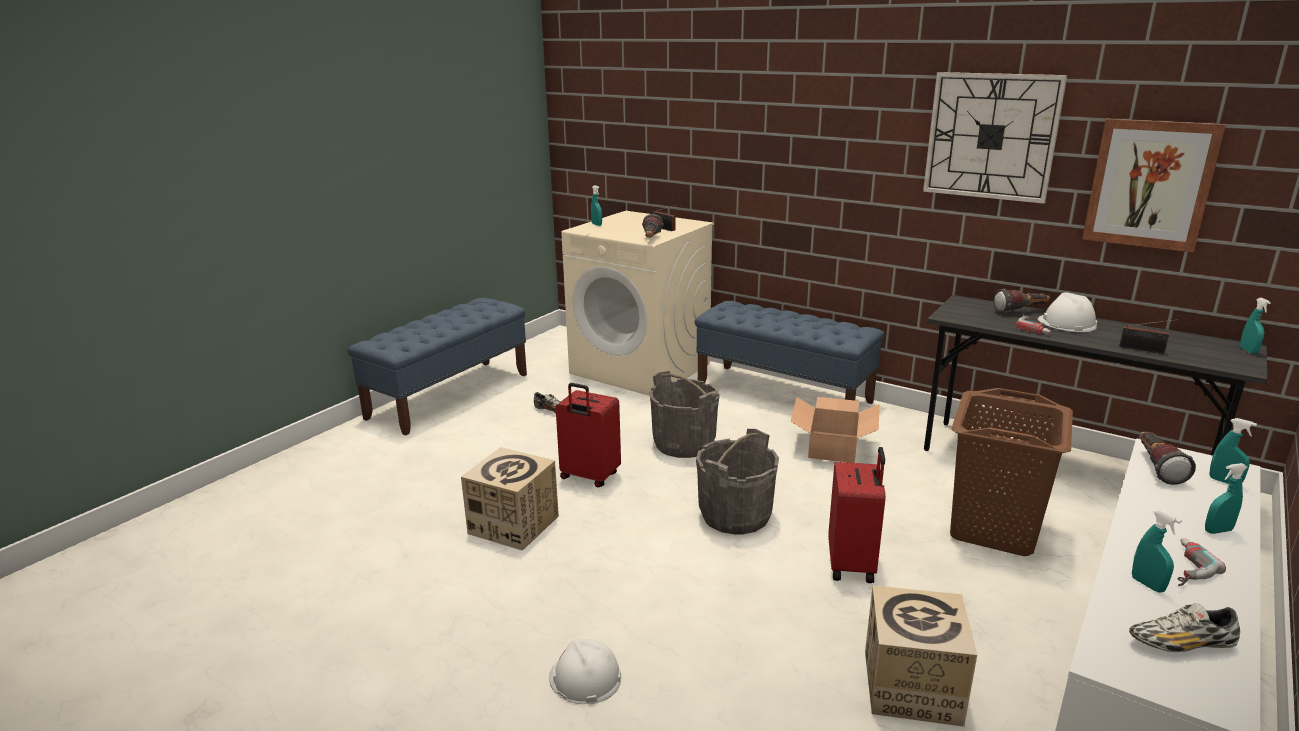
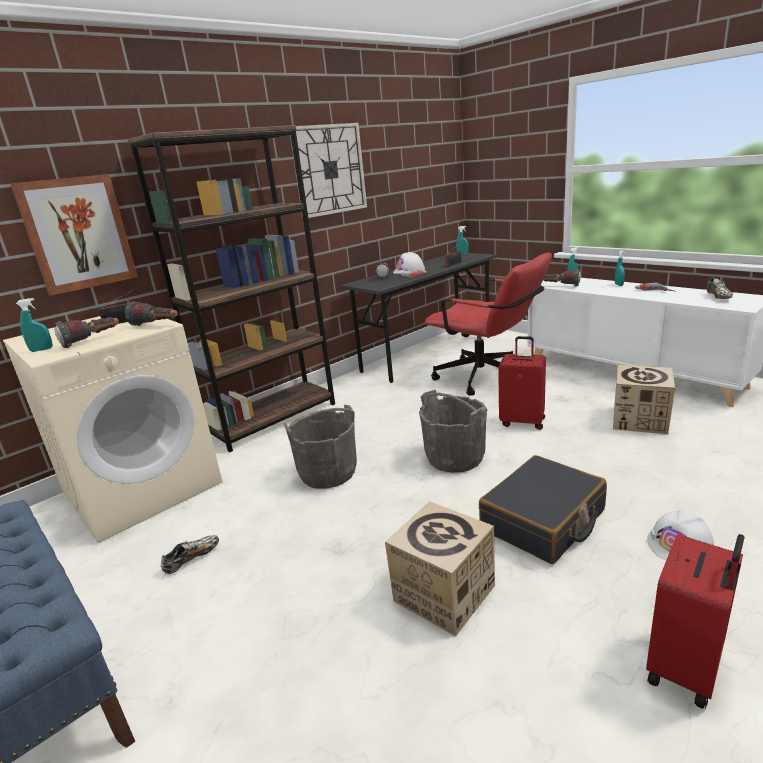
camera: 75 degrees left, 0 degrees up
(589, 477) = (363, 533): red suitcase -> red suitcase (686, 669)
(614, 231) = (92, 340): none -> flashlight
(619, 579) = (543, 521): none -> black suitcase
(784, 394) = (272, 419): blue bench -> brown bookcase
(833, 446) = (370, 410): cardboard box -> none
(992, 529) = (488, 378): brown laundry basket -> red office chair
(1147, 584) = (673, 297): turquoise spray bottle -> none
(1150, 184) = (402, 183): picture -> picture (78, 234)

